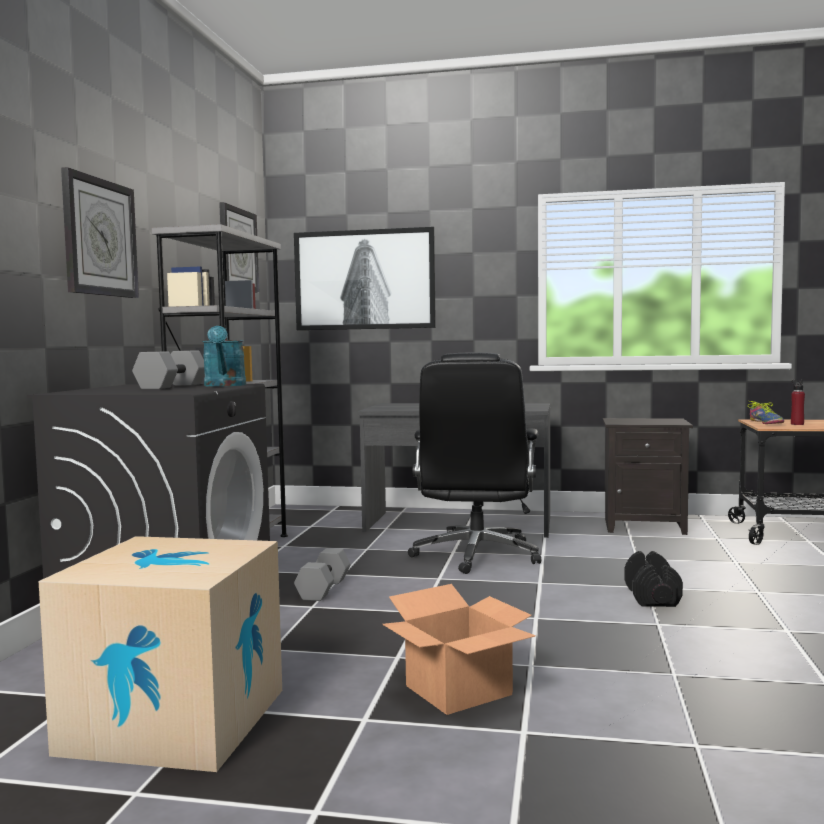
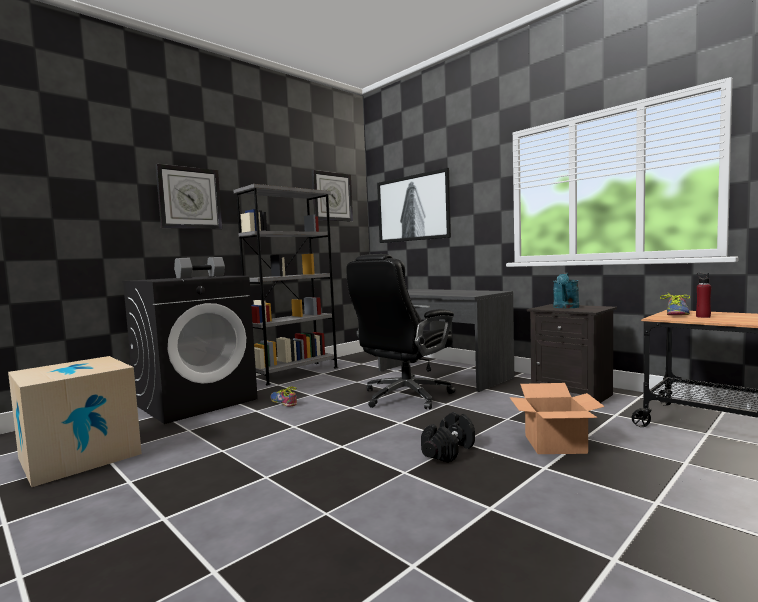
camera: 35 degrees right, 0 degrees up
(225, 385) = (219, 276): turquoise watering can -> turquoise watering can (566, 307)
(324, 589) = (283, 402): grey dumbbell -> shoe
(459, 689) = (200, 480): cardboard box -> cardboard box (555, 444)

